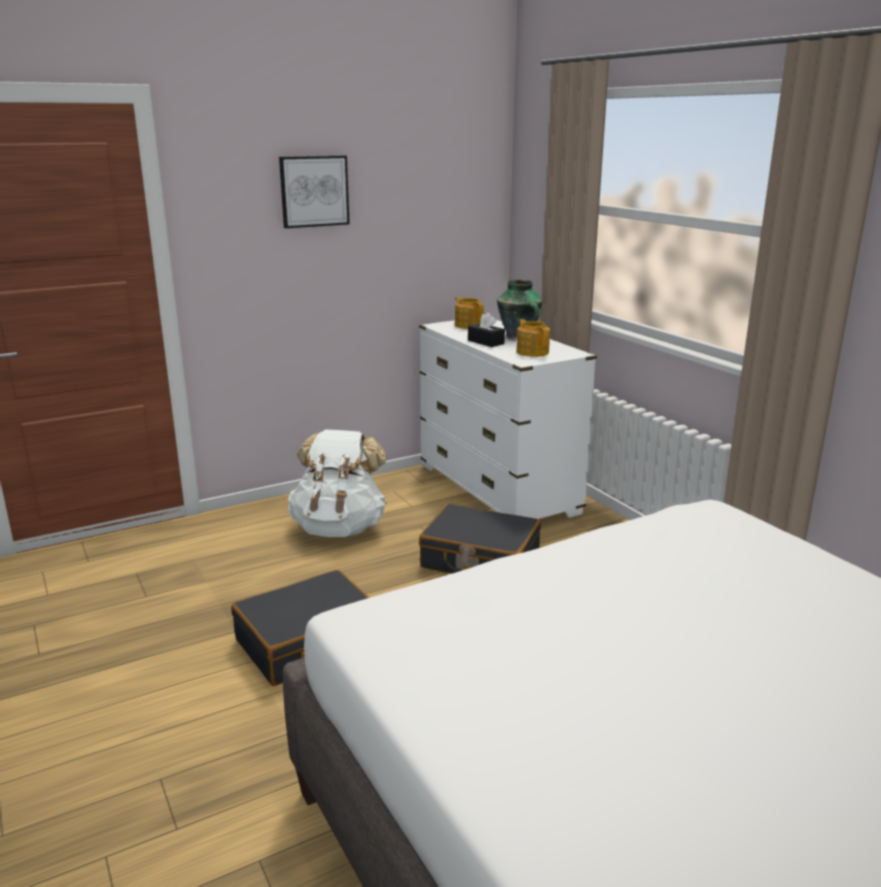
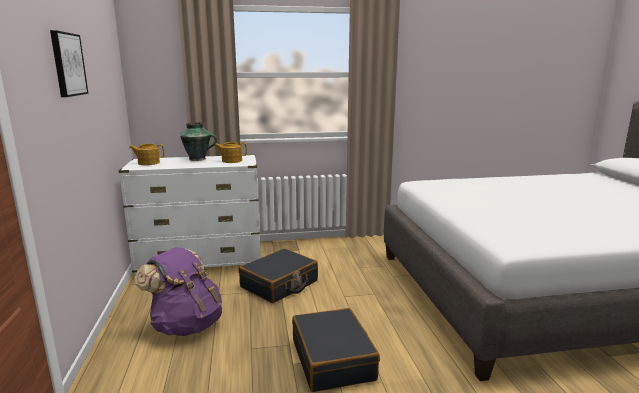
camera: 70 degrees left, 5 degrees down
(339, 528) = (186, 325): white backpack -> purple backpack
(486, 342) = (194, 164): black tissue box -> none

